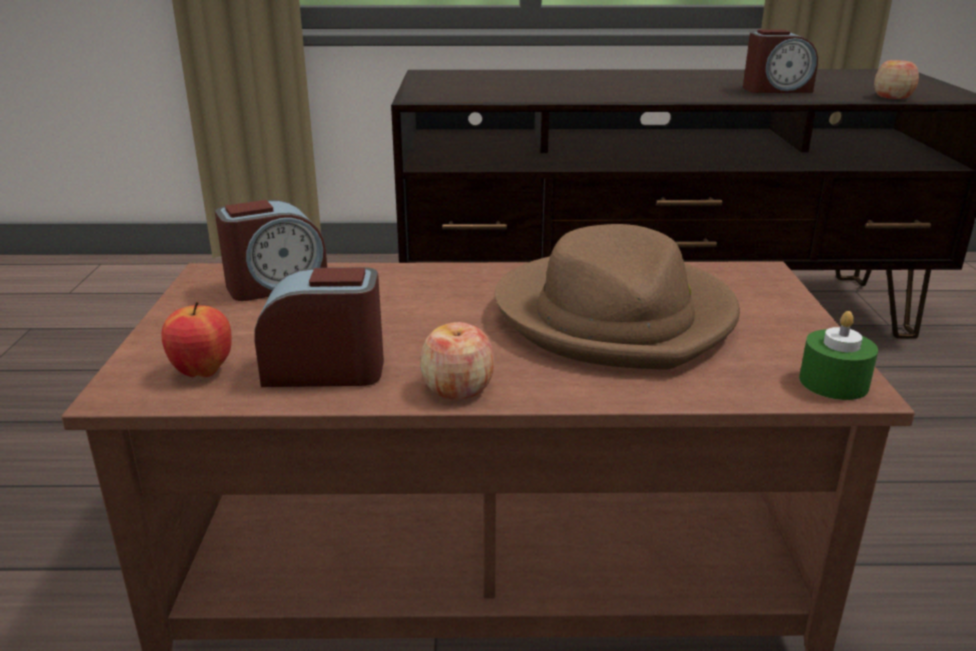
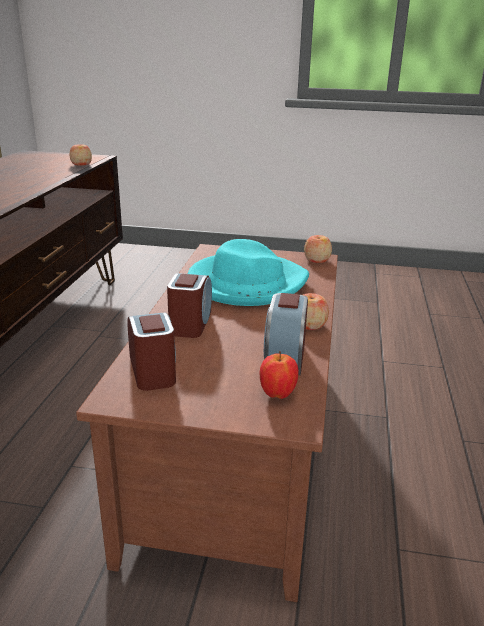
camera: 80 degrees left, 0 degrees up
(616, 316) = (246, 283): brown hat -> turquoise hat
(776, 90) = (33, 175): alarm clock -> alarm clock (190, 323)
(833, 382) = (317, 260): green candle -> apple

